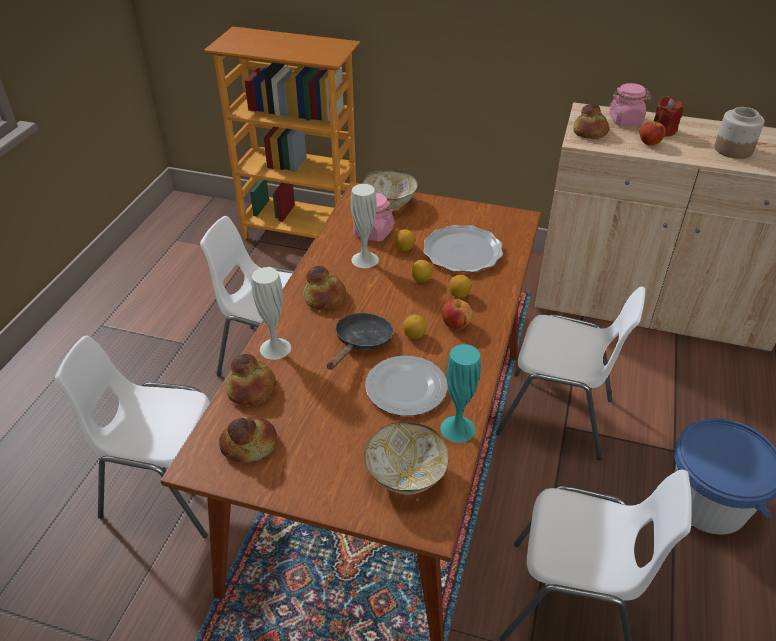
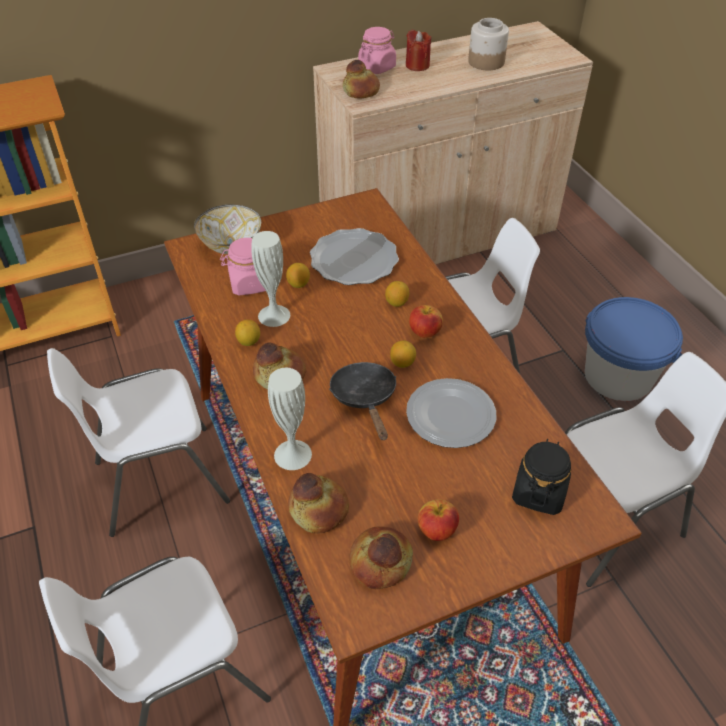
camera: 40 degrees left, 5 degrees up
(406, 477) = (538, 492): bowl -> black jar
(421, 279) = (348, 306): lemon -> lemon (249, 341)
(457, 429) = (529, 423): turquoise vase -> none
(649, 143) = (419, 81): apple -> apple (437, 530)

